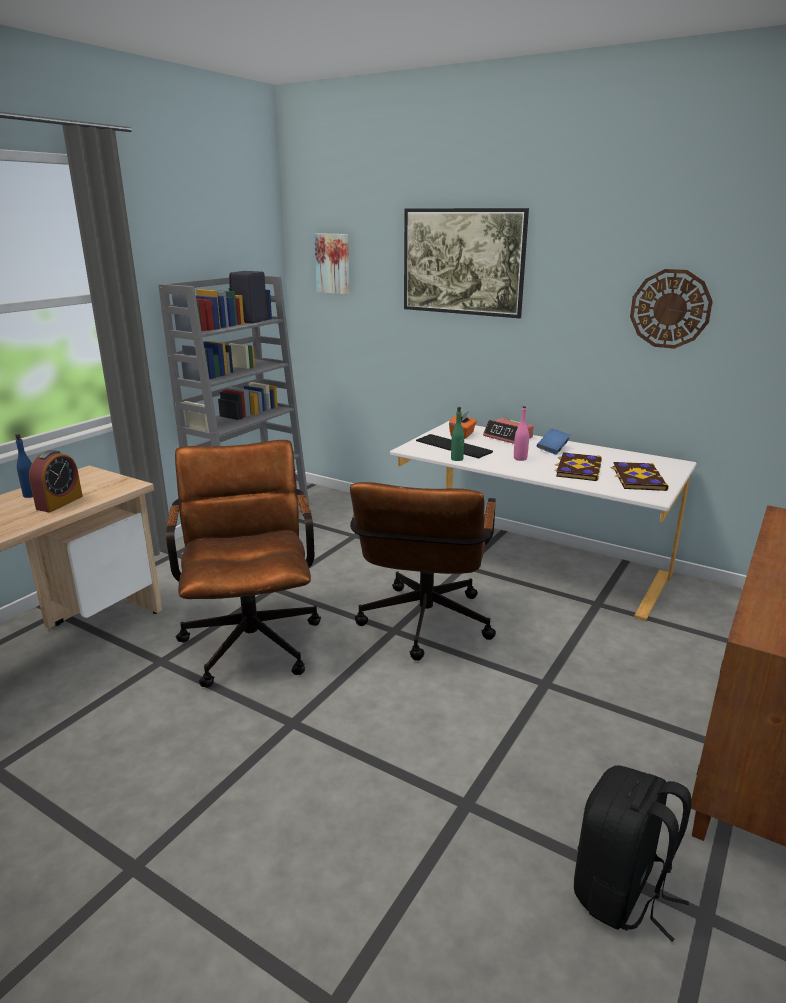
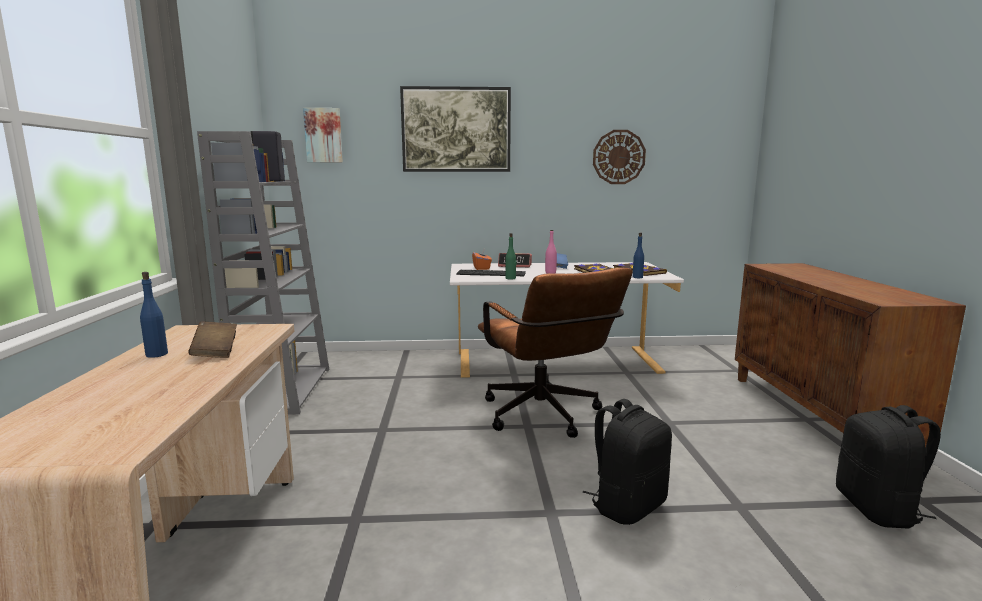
camera: 35 degrees left, 10 degrees down
(59, 503) = (215, 352): alarm clock -> brown book
(252, 637) = (418, 469): brown office chair -> none
(362, 748) = (627, 505): none -> black backpack
(609, 489) = (637, 277): none -> blue bottle

